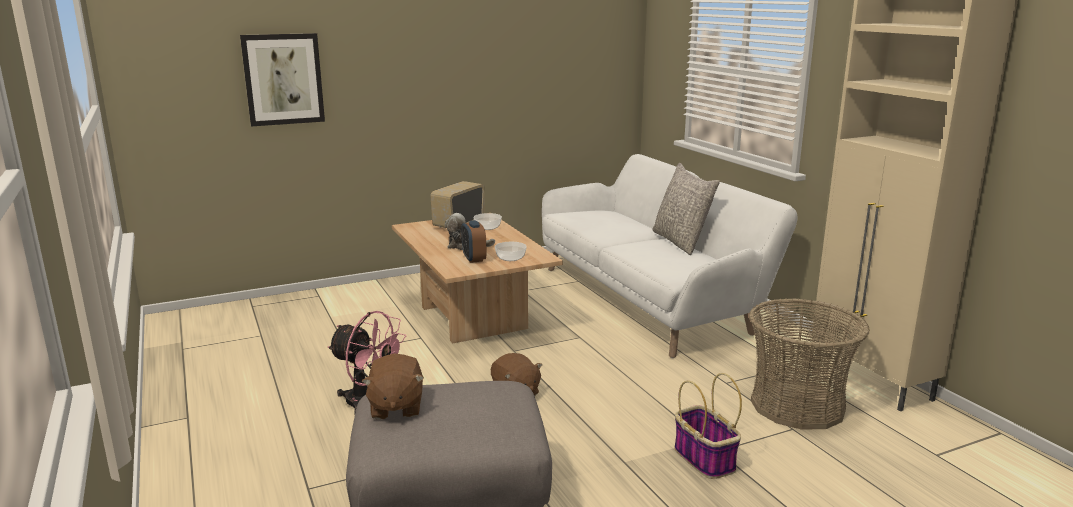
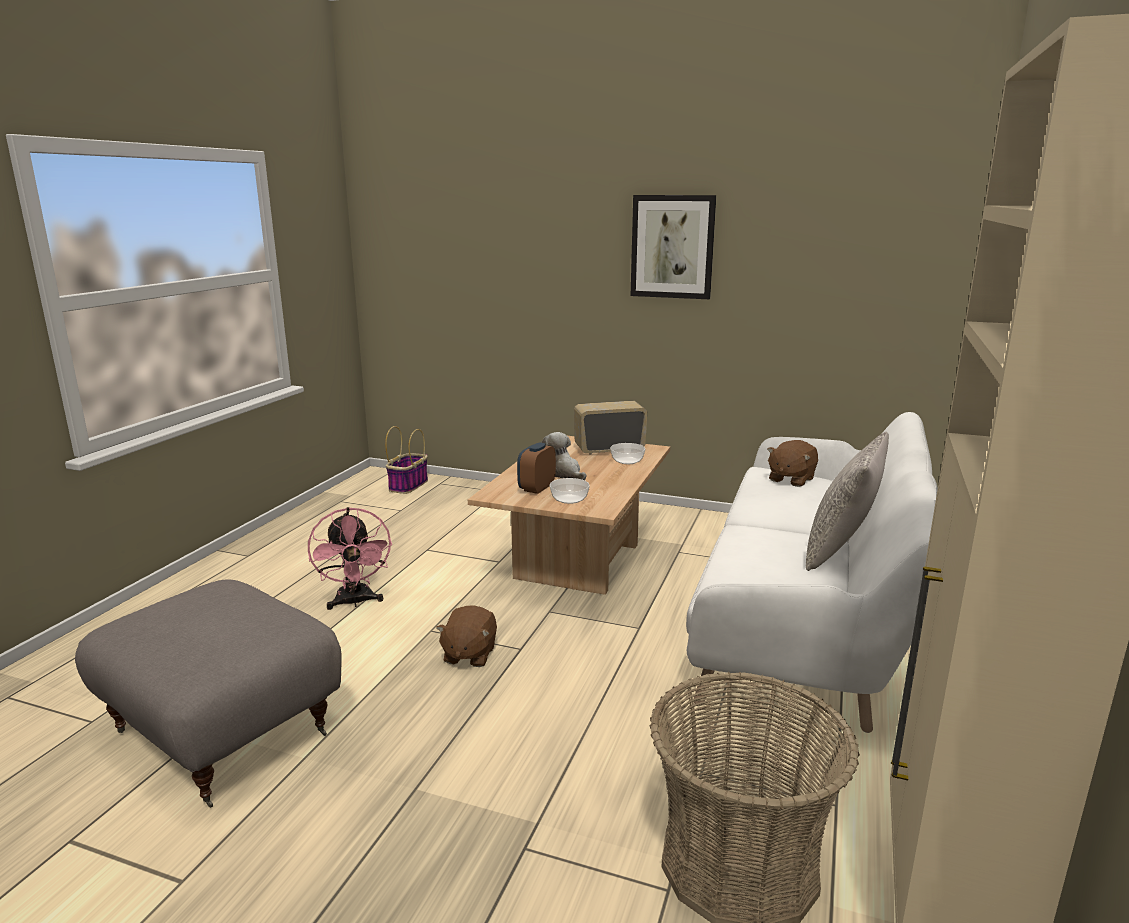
camera: 45 degrees right, 0 degrees up
(283, 79) = (492, 263): picture -> picture (672, 247)
(395, 407) = (189, 600): brown plush toy -> brown plush toy (790, 479)
(703, 458) = (491, 844): basket -> basket (408, 485)

